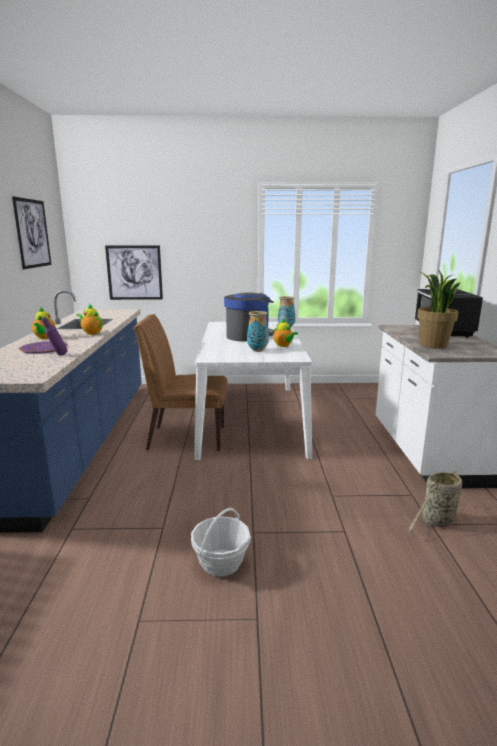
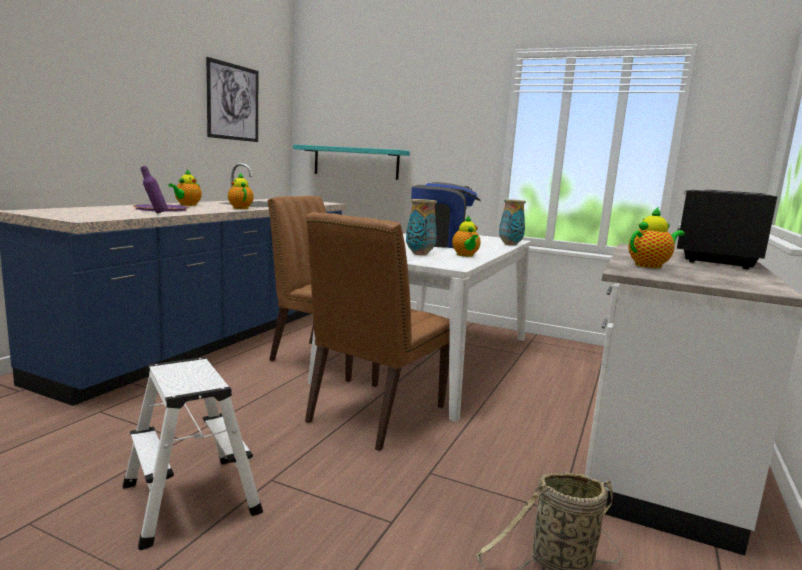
camera: 25 degrees right, 5 degrees down
(134, 272) = (355, 162): picture -> turquoise shelf
(221, 562) = (190, 498): basket -> white step ladder
(262, 468) = (377, 413): none -> brown chair
(432, 345) = (650, 265): potted plant -> teapot

